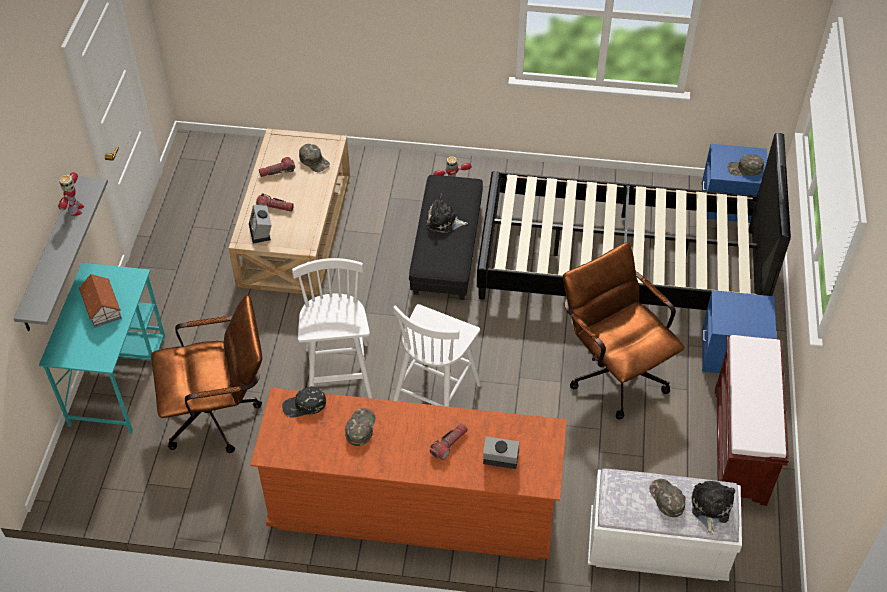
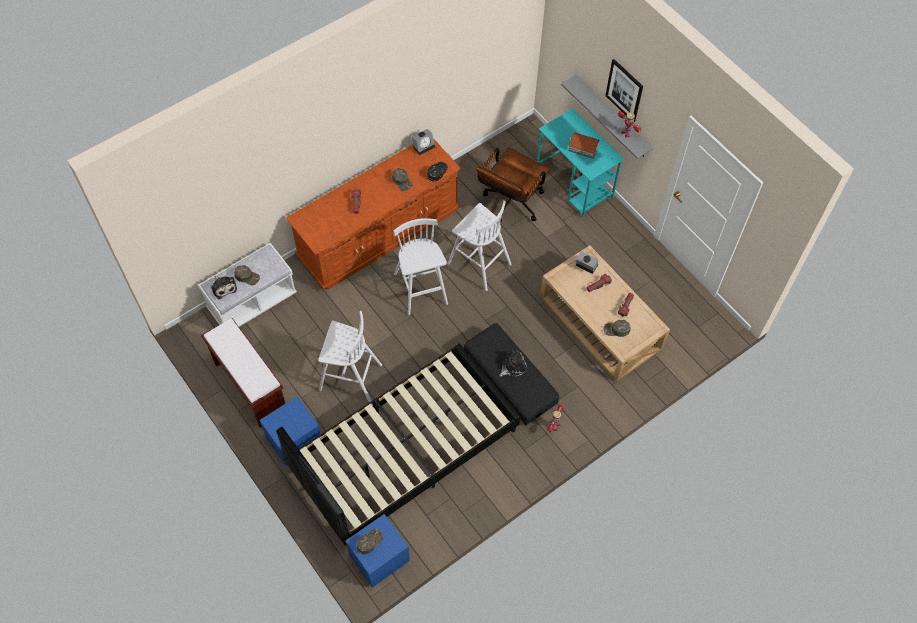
camera: 135 degrees right, 10 degrees up
(35, 189) = (624, 90): none -> picture
(499, 458) = (328, 214): alarm clock -> alarm clock (424, 146)
(613, 370) = (349, 377): brown office chair -> white stool

